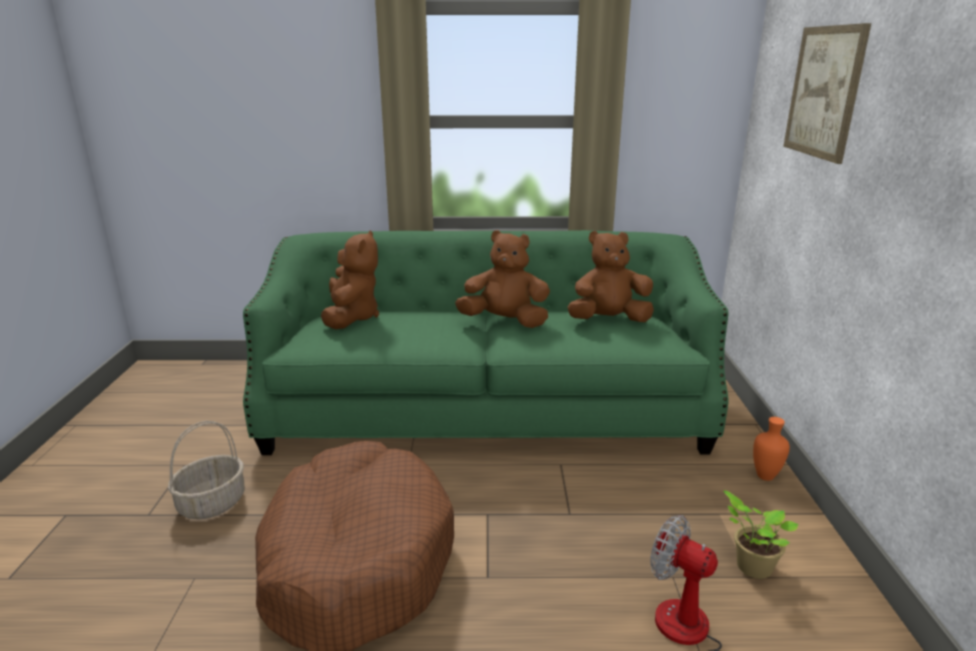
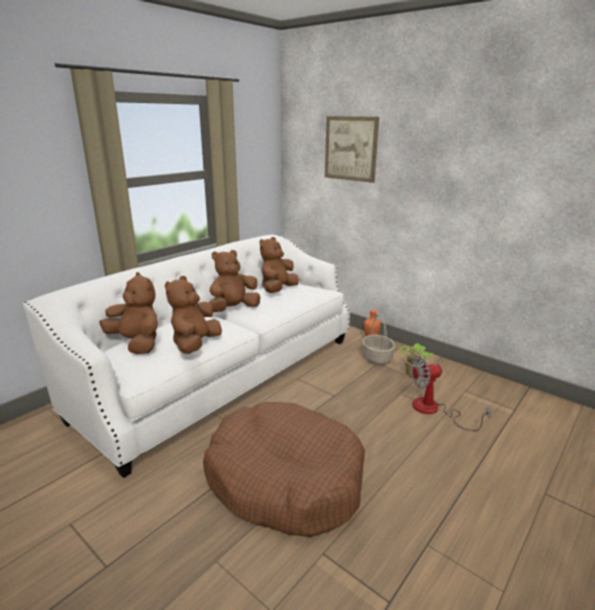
camera: 50 degrees left, 0 degrees up
(212, 503) = (143, 523): basket -> basket (376, 358)
(390, 341) = (195, 345): none -> brown plush toy
(486, 412) = (222, 375): green sofa -> white sofa

